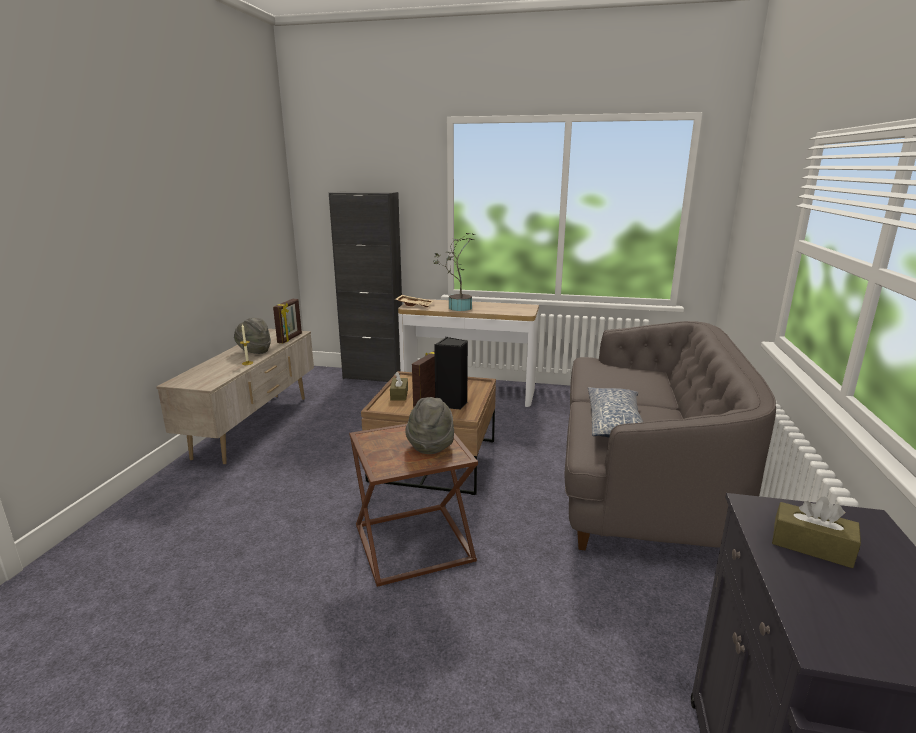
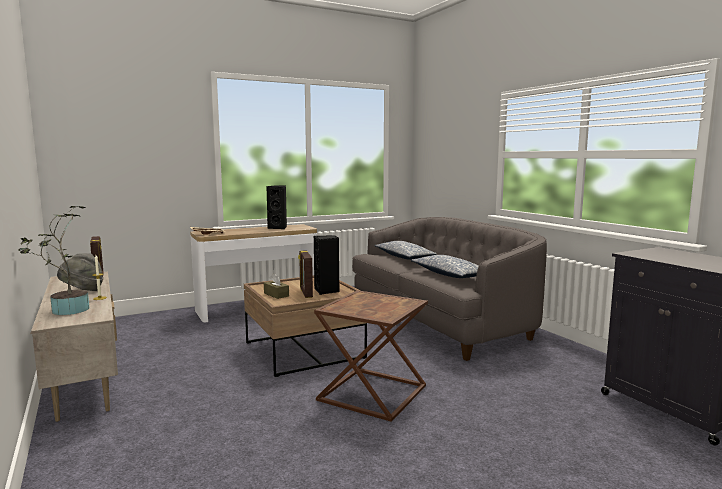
camera: 40 degrees left, 10 degrees down
(374, 376) = (151, 317): black cabinet -> none
(431, 444) = (384, 301): grey hat -> none
(457, 308) = (249, 231): potted plant -> potted plant (66, 311)
(498, 307) = (278, 228): none -> black speaker
(622, 376) = (404, 257): none -> pillow
(811, 546) = (668, 257): brown tissue box -> none

